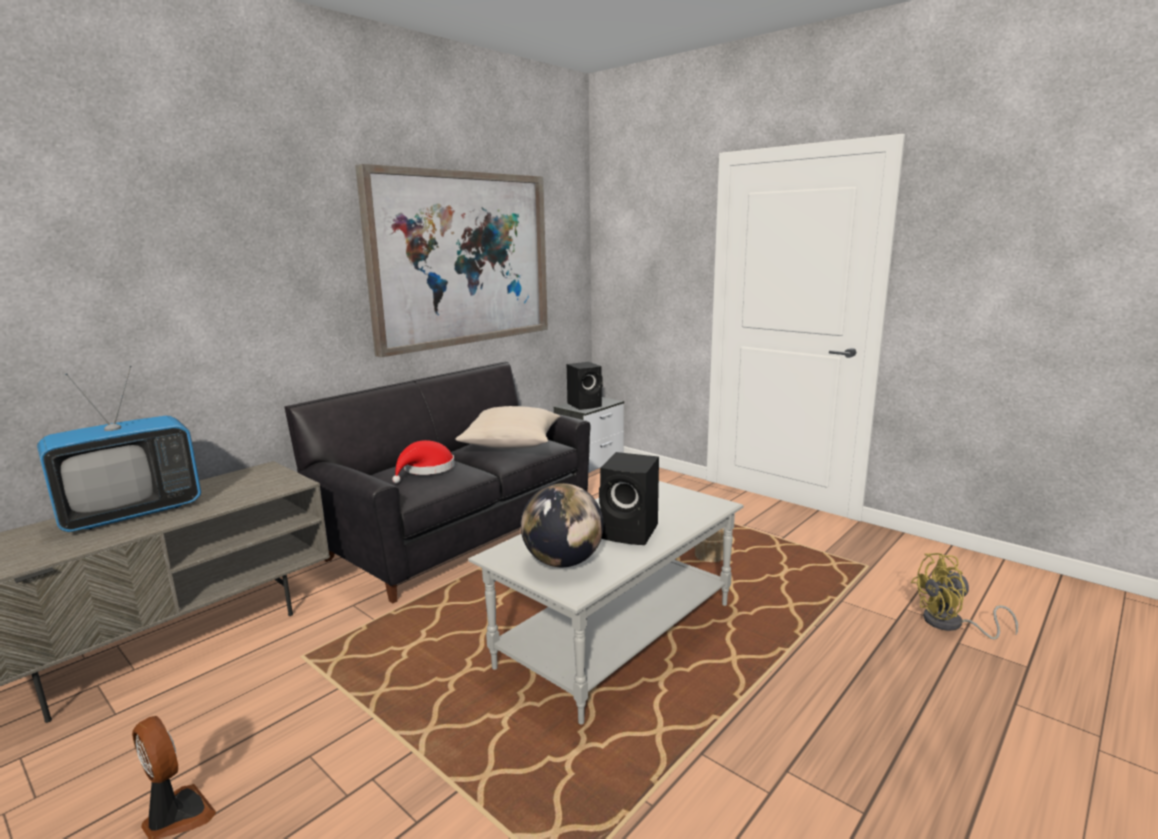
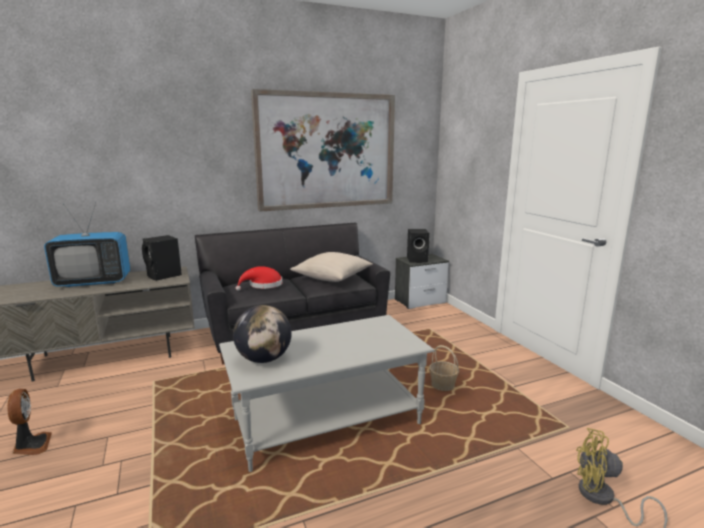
camera: 25 degrees right, 0 degrees up
(631, 532) = (330, 350): black speaker -> black speaker (164, 276)

